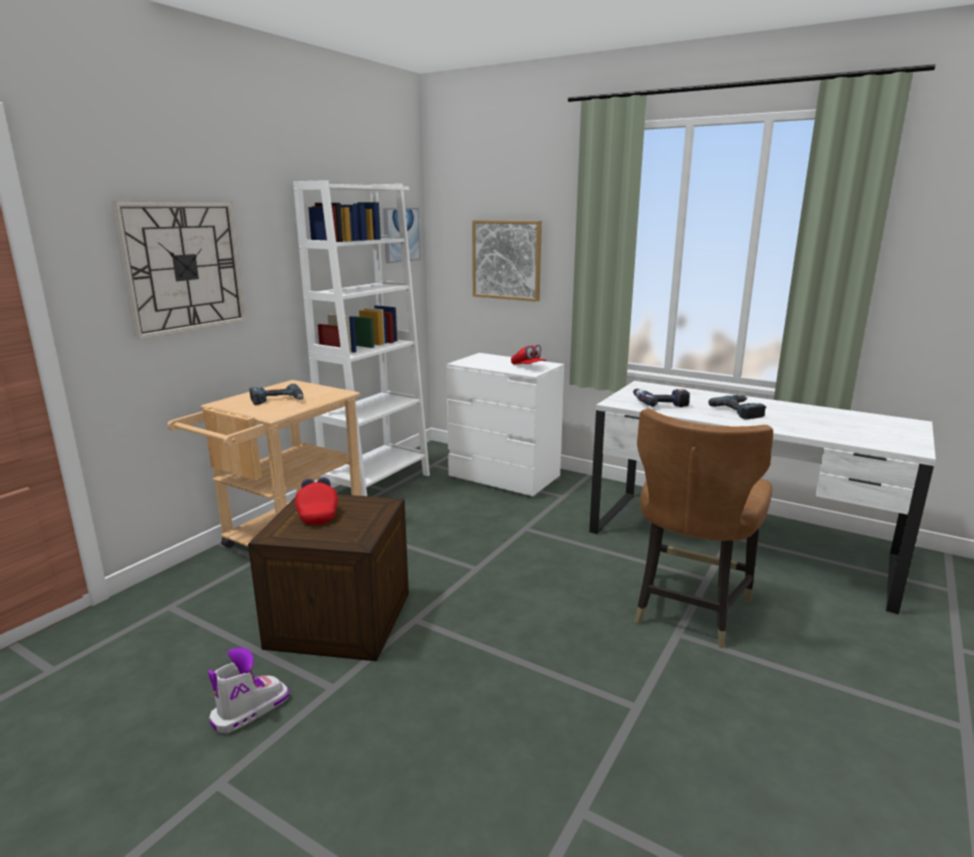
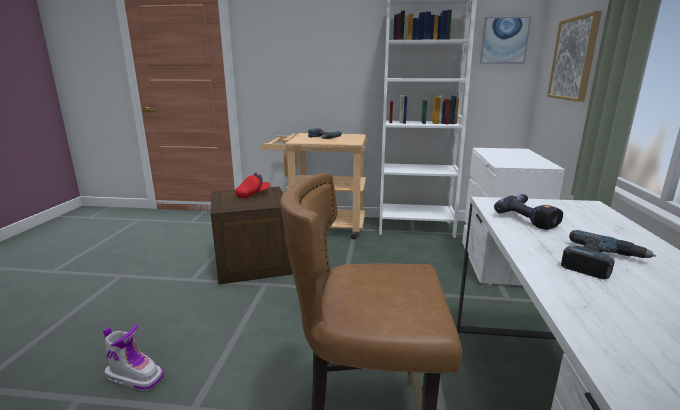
camera: 65 degrees right, 0 degrees up
(184, 267) = (303, 54): wall clock -> none
(249, 710) = (170, 265): boot -> boot (135, 376)
(528, 367) = (519, 162): red cap -> none

